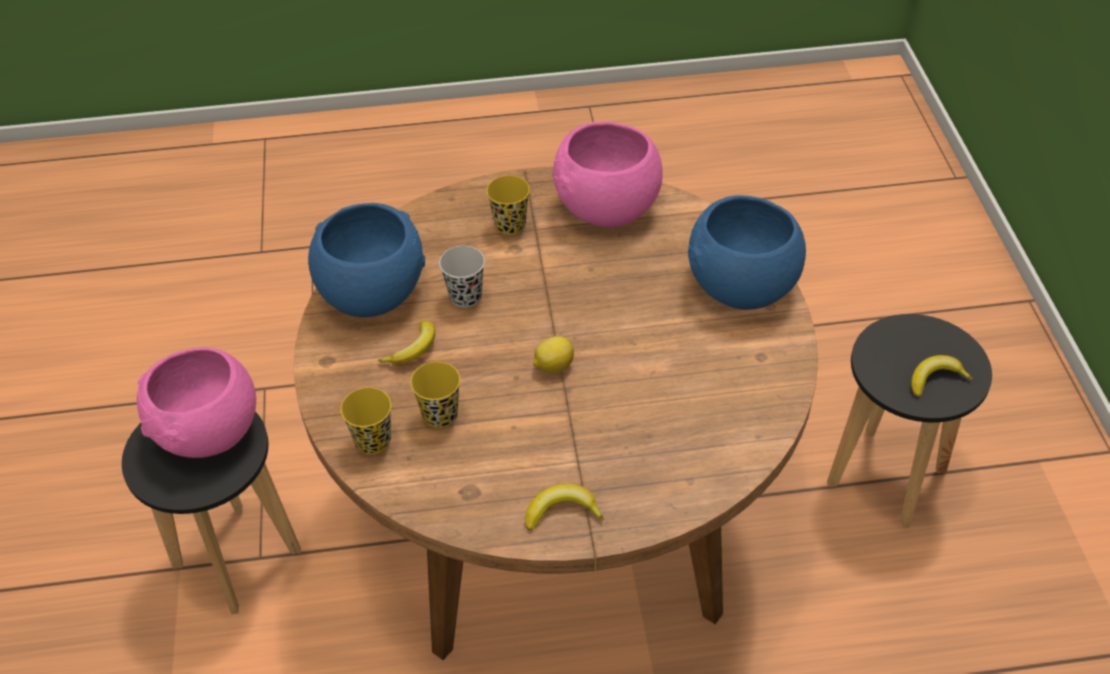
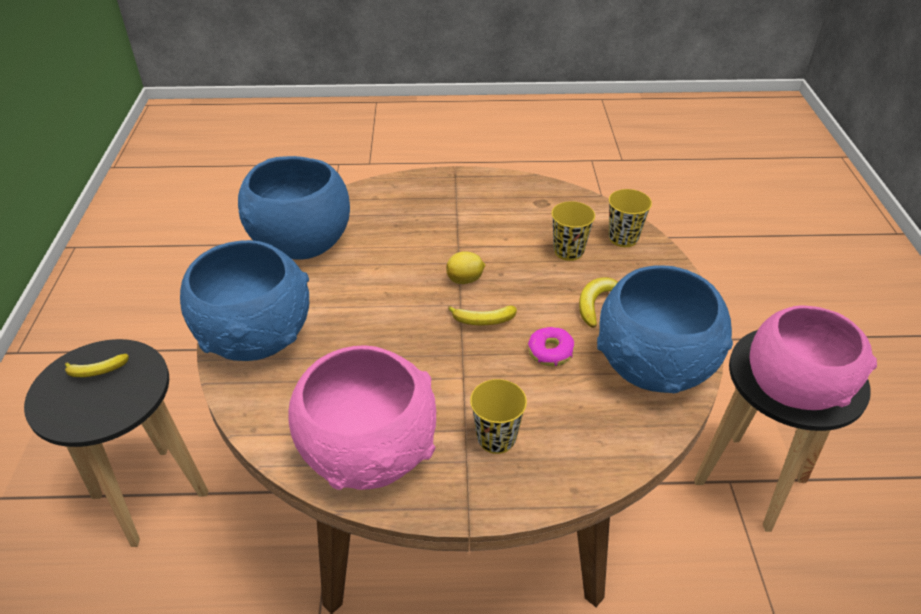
camera: 175 degrees left, 5 degrees down
(465, 296) = (550, 352): black cup -> donut
(562, 511) = (473, 188): banana -> banana (483, 320)
(754, 398) = (299, 242): none -> blue bowl

